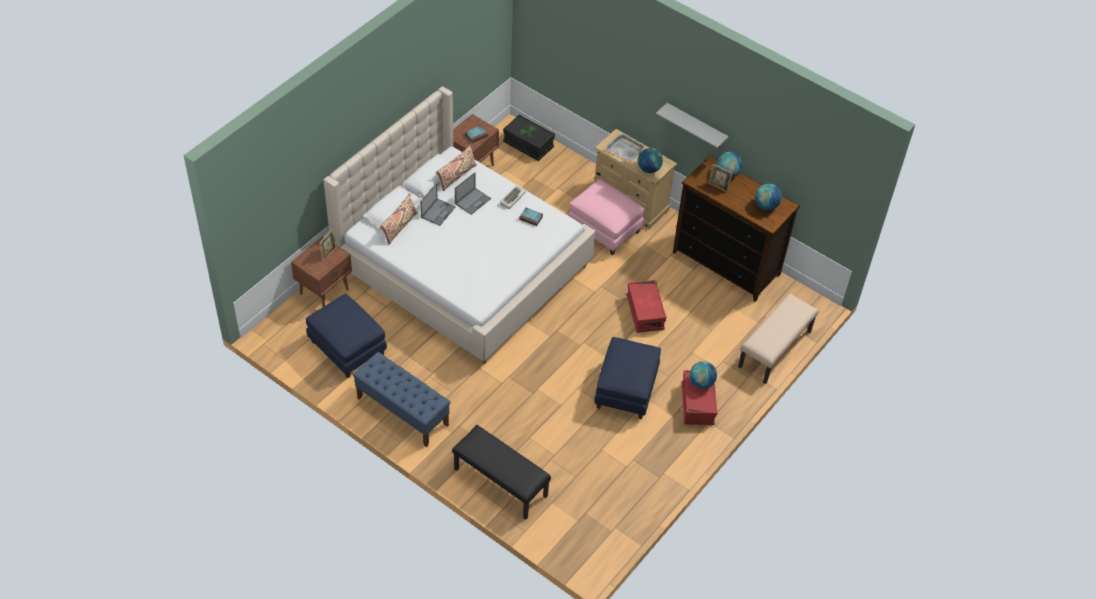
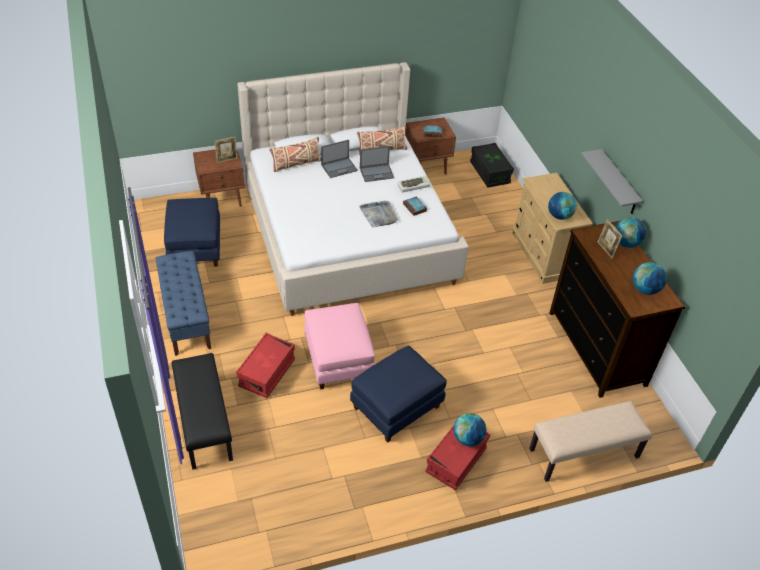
camera: 35 degrees right, 5 degrees down
(604, 230) = (499, 264): pink ottoman -> pink ottoman (337, 359)
(625, 148) = (550, 191): grey tray -> grey tray (379, 215)
(645, 313) = (476, 350): red storage box -> red storage box (267, 373)

